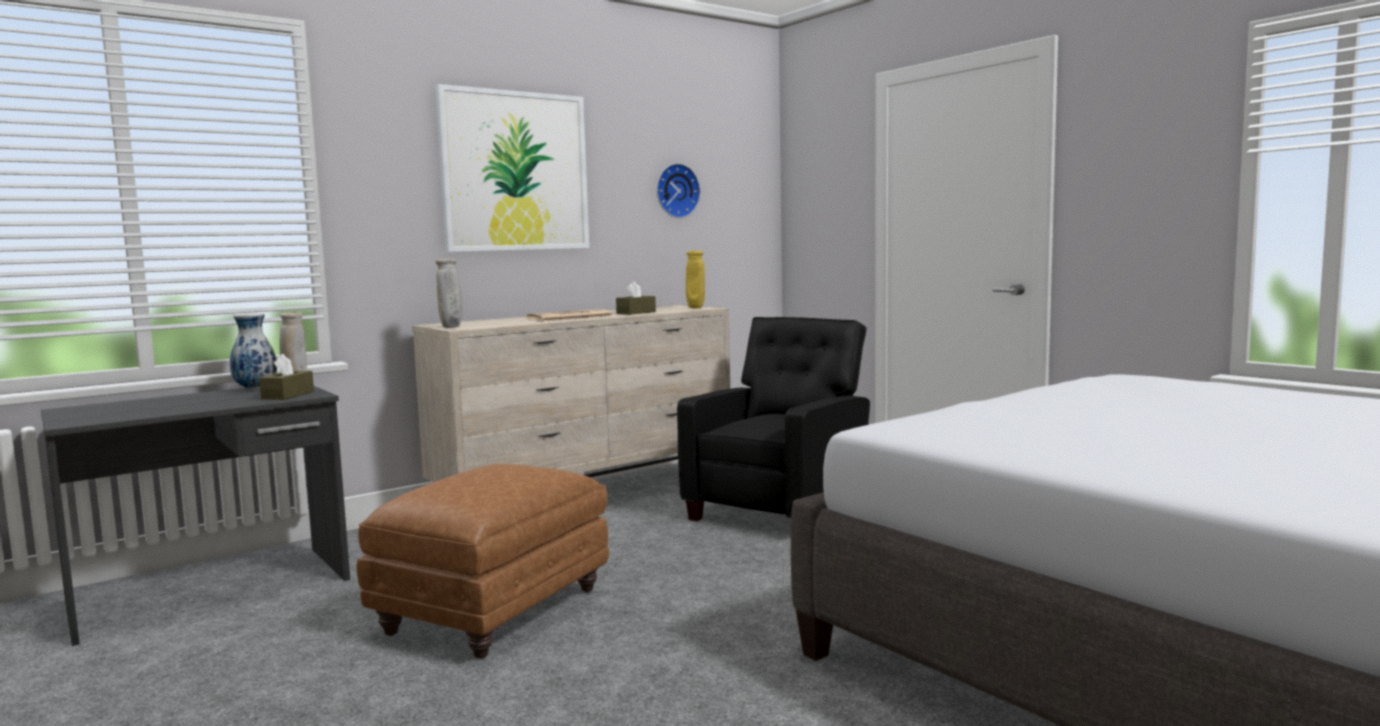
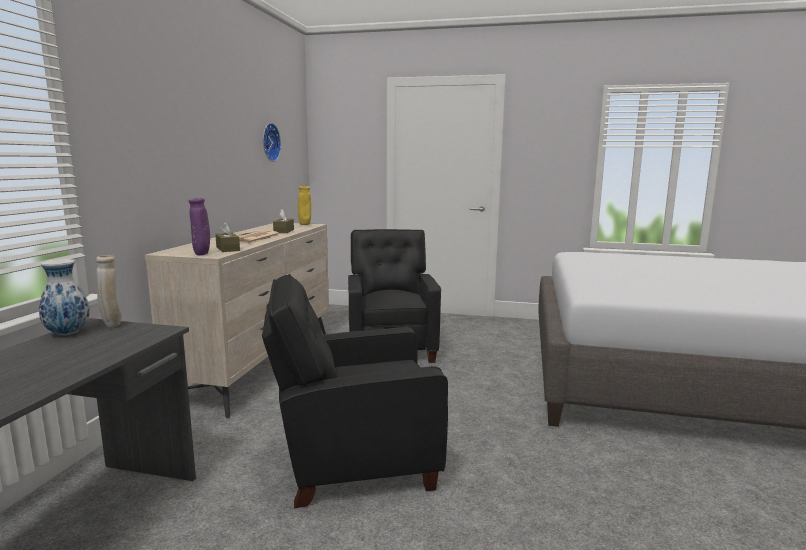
camera: 40 degrees left, 5 degrees up
(288, 395) = (135, 334): brown tissue box -> brown tissue box (228, 249)
(451, 327) = (202, 254): beige vase -> purple vase
(495, 610) = (352, 461): brown ottoman -> black armchair
(515, 171) = (193, 124): picture -> none

